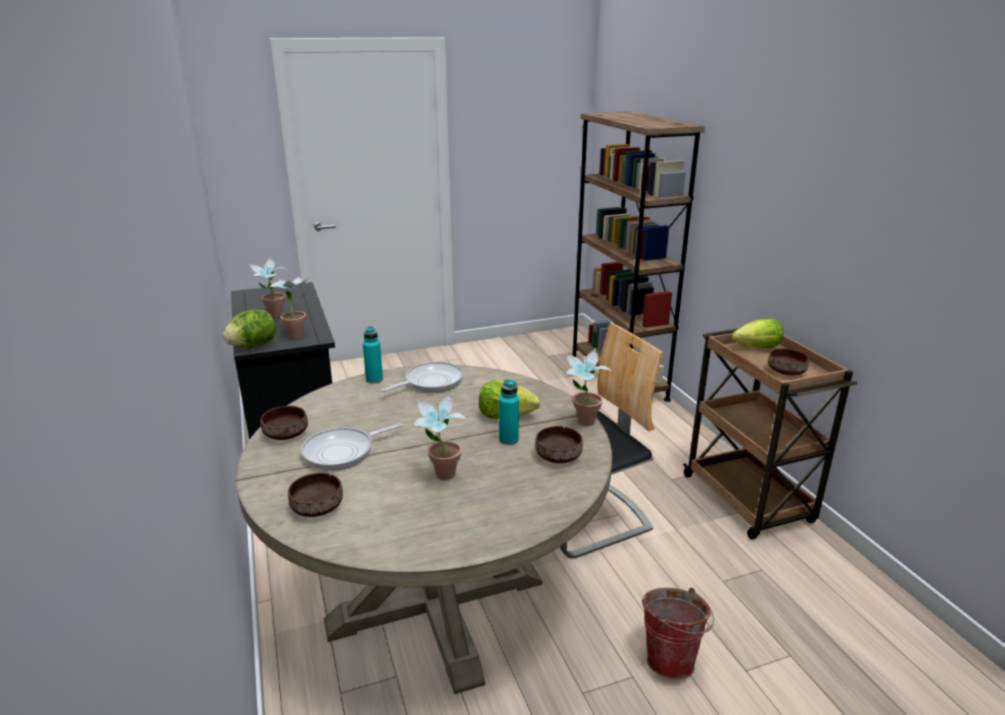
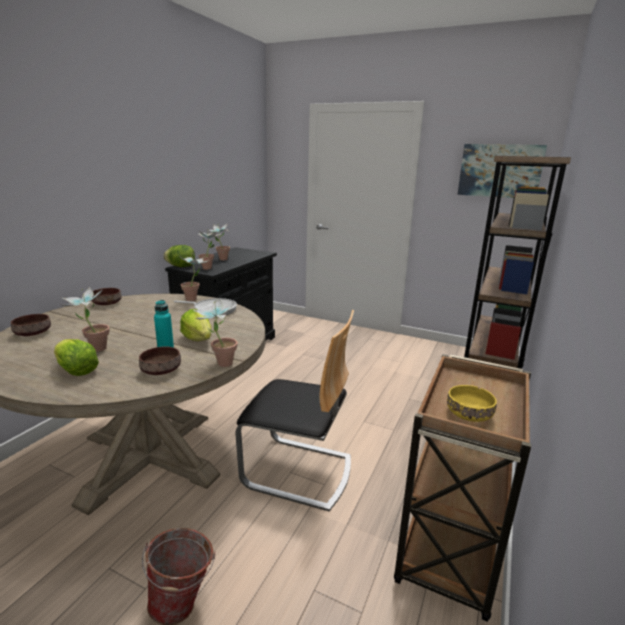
camera: 45 degrees right, 5 degrees down
(343, 452) = (100, 319): frying pan -> none
(374, 379) = (195, 299): turquoise bottle -> potted plant
(541, 121) = (500, 171): none -> picture
(758, 348) = (487, 386): lettuce -> lettuce (76, 371)
(786, 372) = (468, 414): brown bowl -> yellow bowl

